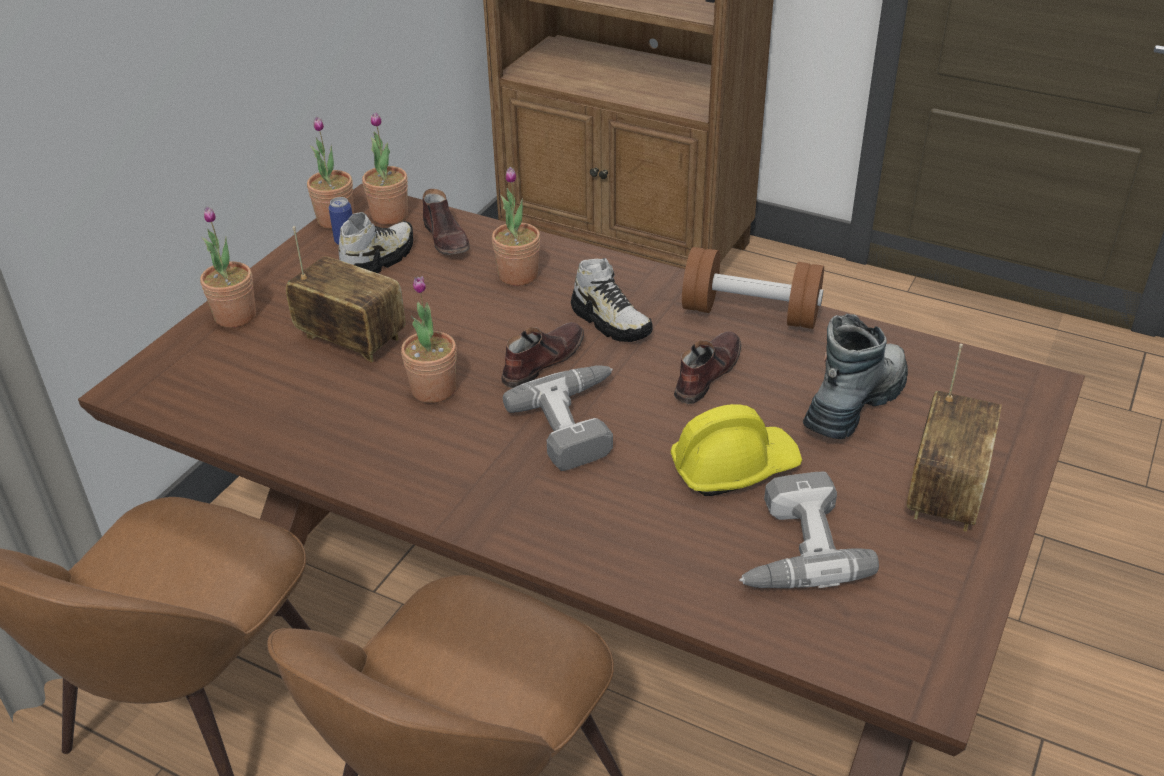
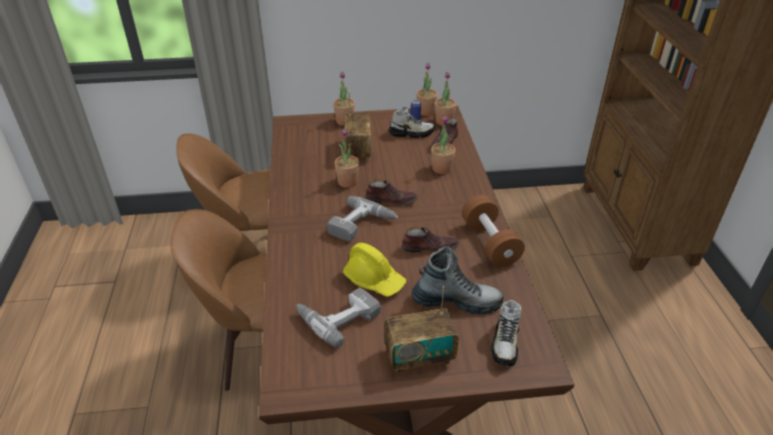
camera: 55 degrees right, 0 degrees up
(611, 322) = (437, 206): shoe -> shoe (505, 343)

